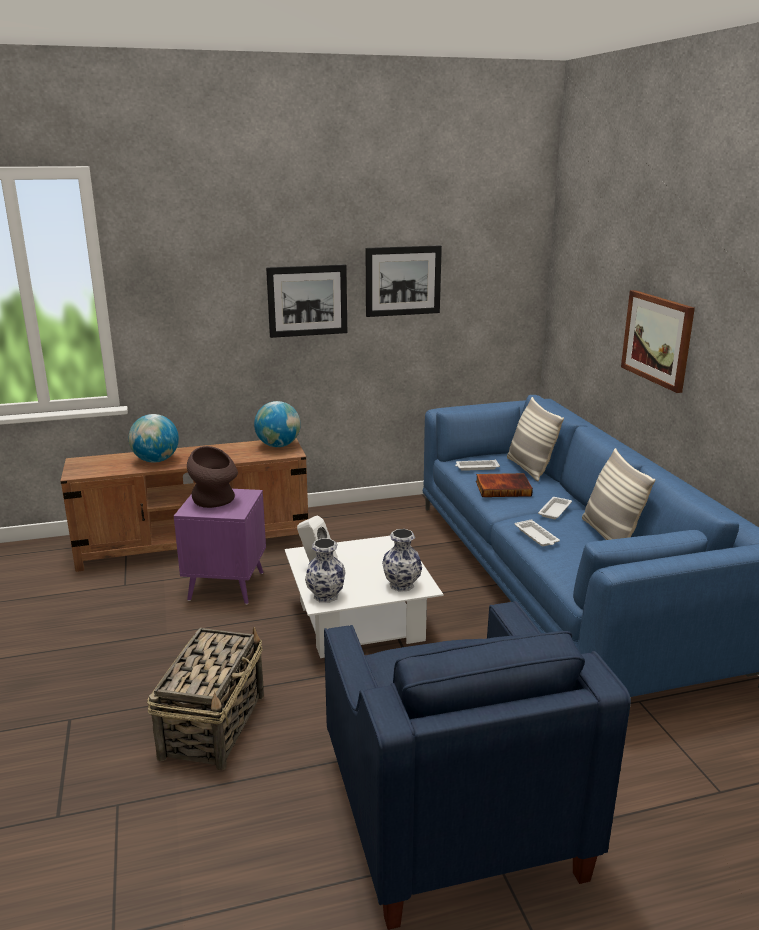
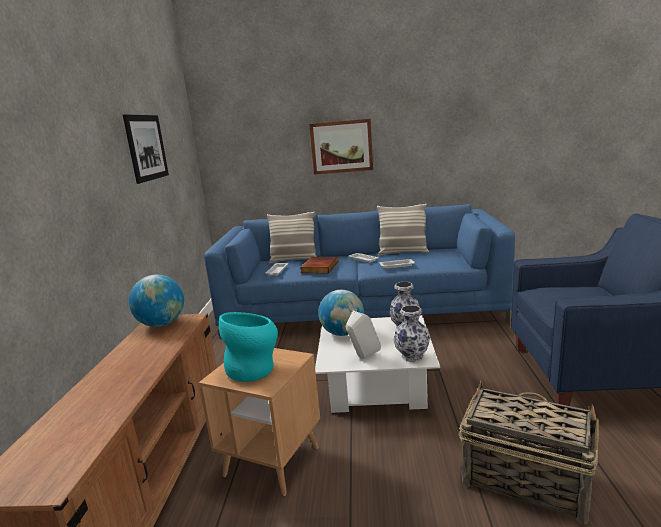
camera: 70 degrees left, 5 degrees down
(156, 460) = (101, 401): globe -> globe (343, 333)
(215, 501) = (254, 369): brown vase -> turquoise vase
(226, 586) = (272, 461): purple side table -> brown side table
(307, 300) = (102, 171): picture -> none

